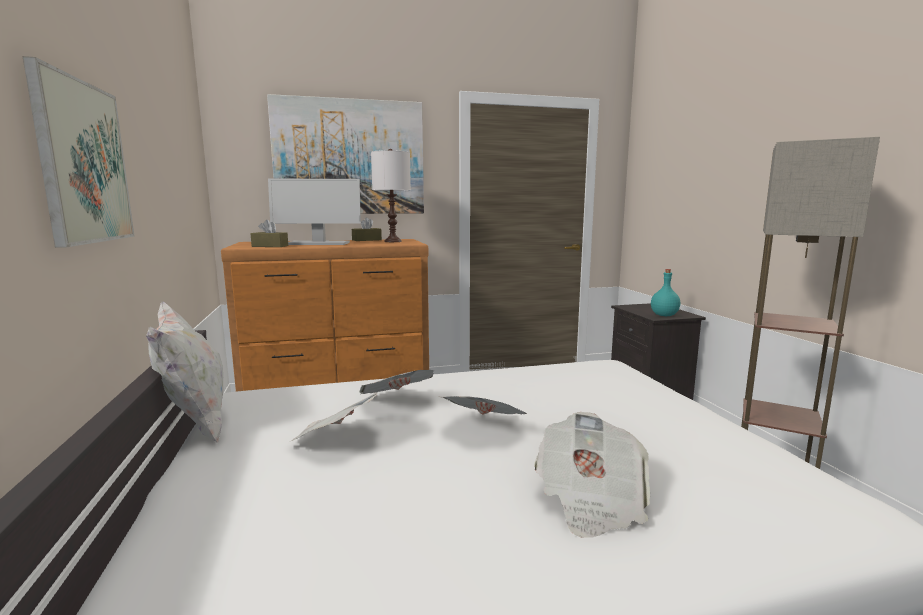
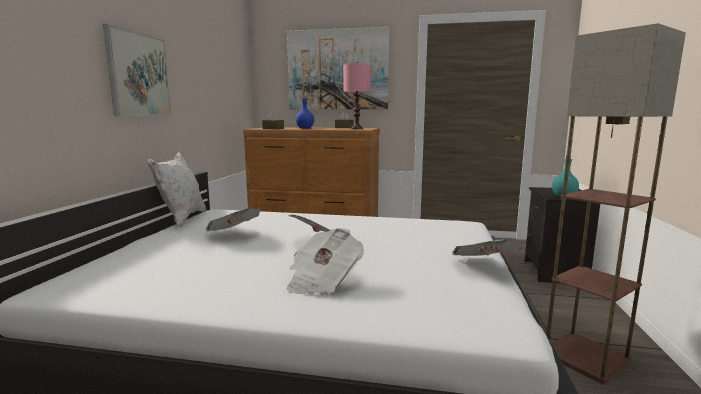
camera: 25 degrees right, 0 degrees up
(318, 243) = (305, 128): monitor -> blue bottle
(393, 241) = (357, 128): white table lamp -> pink table lamp
(396, 402) = (289, 224): newspaper -> newspaper (485, 267)

